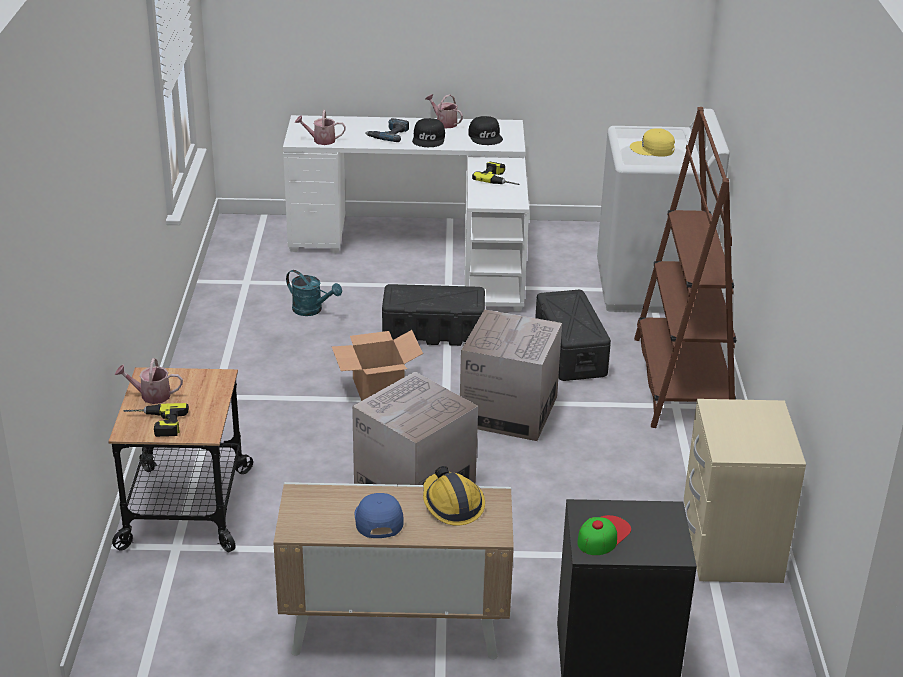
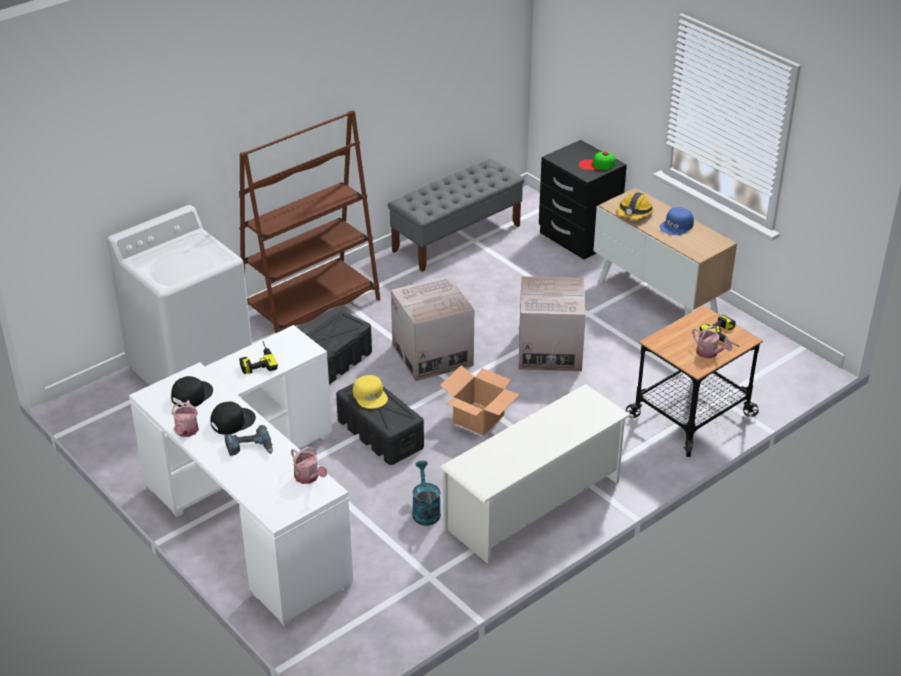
camera: 130 degrees left, 5 degrees up
(234, 357) = (534, 505): none -> white shoe rack
(652, 149) = (189, 257): yellow cap -> yellow cap (370, 395)
(730, 547) = (457, 238): beige nightstand -> grey bench

